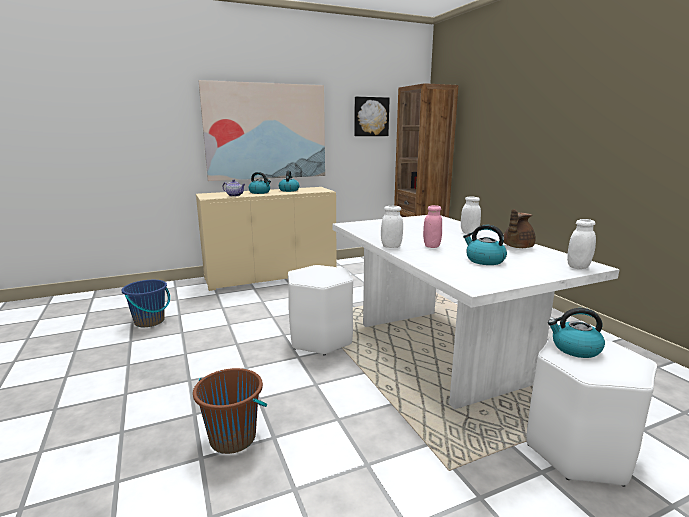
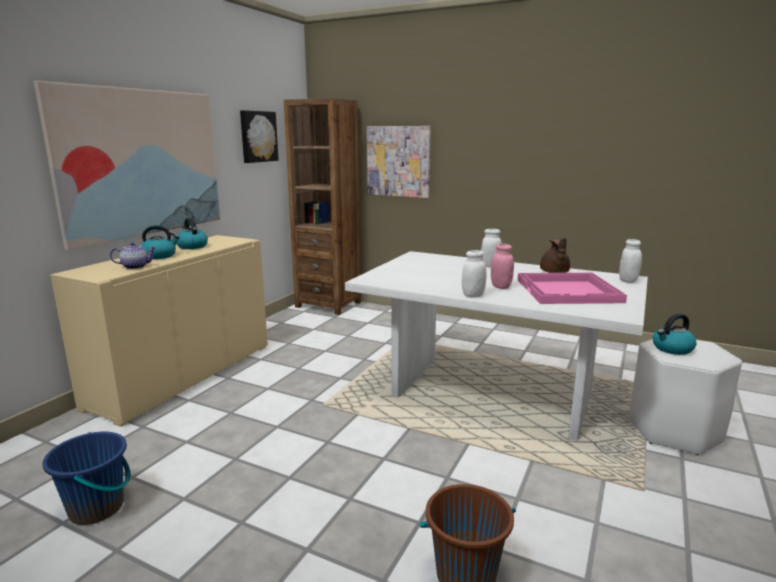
camera: 40 degrees left, 0 degrees up
(320, 339) = (374, 429): white stool -> none
(482, 138) = (398, 161): none -> picture
(484, 260) = (569, 291): kettle -> pink tray

